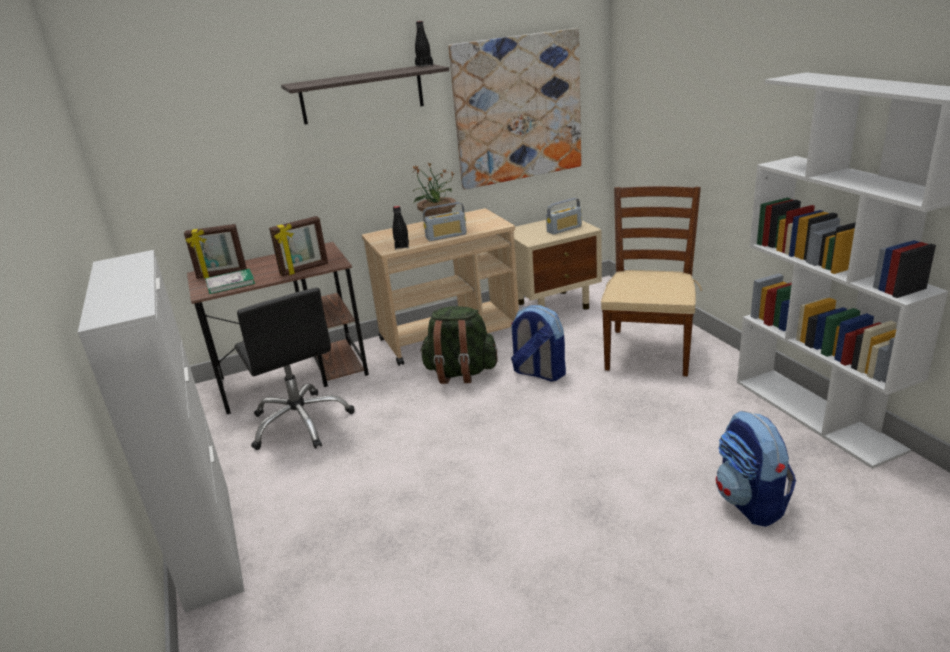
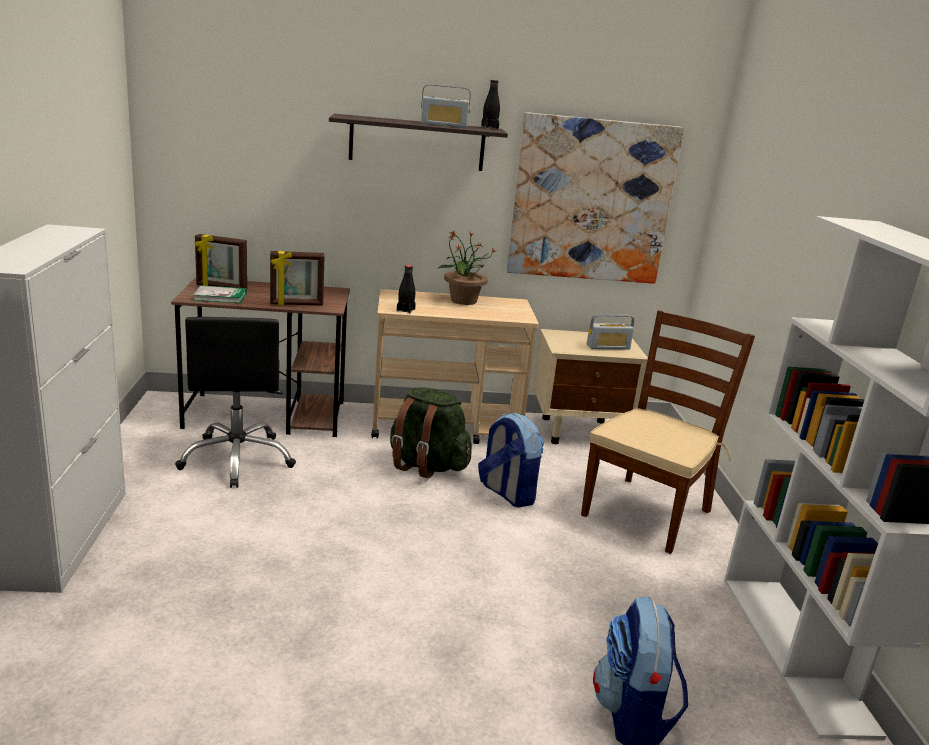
camera: 15 degrees right, 5 degrees down
(446, 236) = (458, 313): radio -> radio (444, 125)

